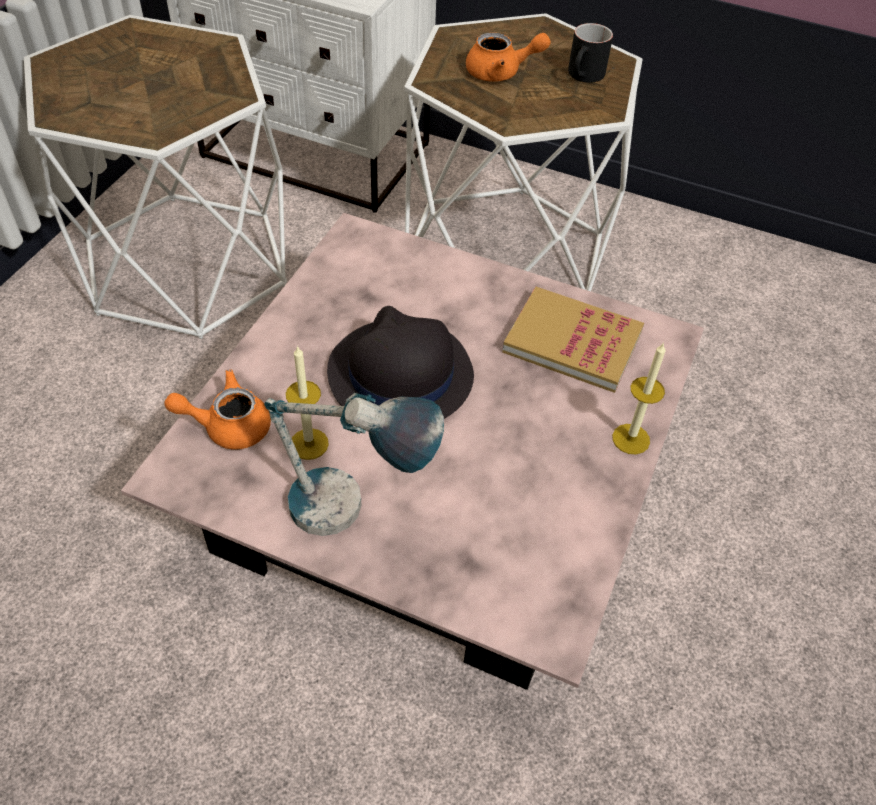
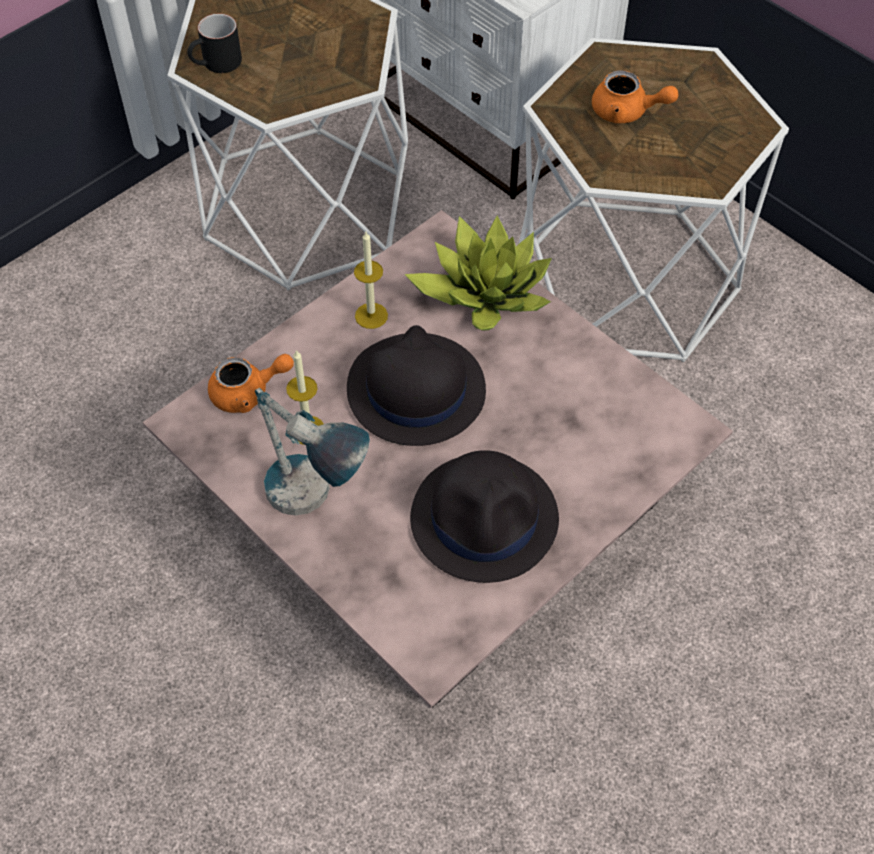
camera: 25 degrees right, 5 degrees up
(228, 426) = (248, 393): orange teapot -> orange teapot turned 150 degrees clockwise
(419, 271) = (483, 292): none -> potted plant
(531, 473) = (485, 518): none -> black hat
(572, 342) = (592, 406): book -> none
(584, 76) = (711, 137): black mug -> black mug (216, 65)
(631, 439) = (594, 516): candle -> candle (371, 315)

